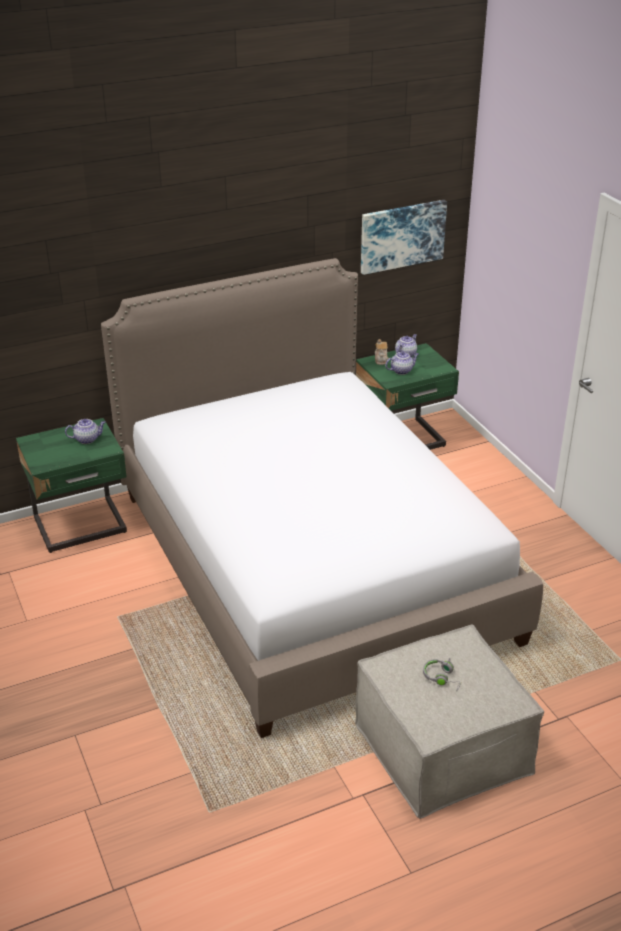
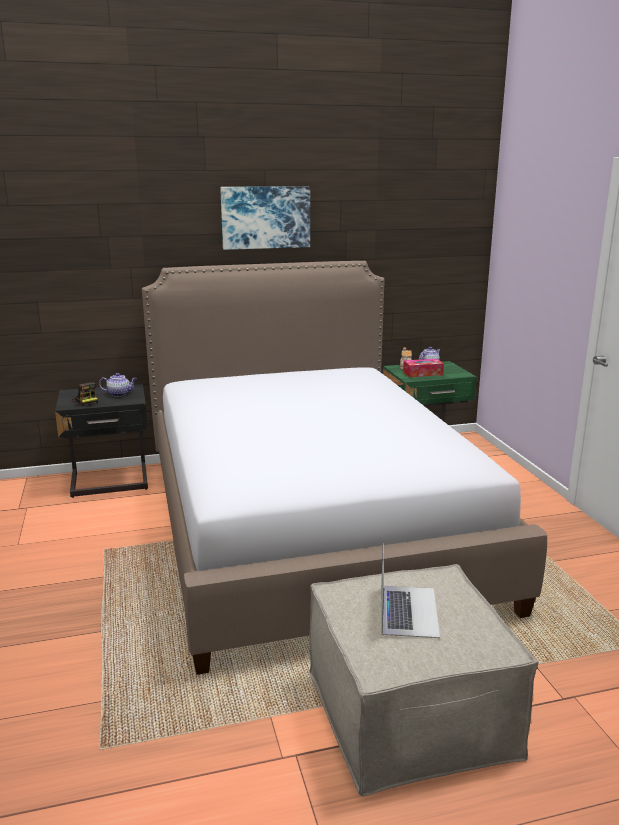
camera: 10 degrees right, 15 degrees down
(57, 455) = (85, 401): none -> camera
(81, 527) = (110, 482): green nightstand -> black nightstand
(402, 235) = (428, 253): picture -> picture (265, 217)
(402, 370) = (422, 373): teapot -> tissue box
(442, 678) = (408, 610): grey headphones -> laptop

